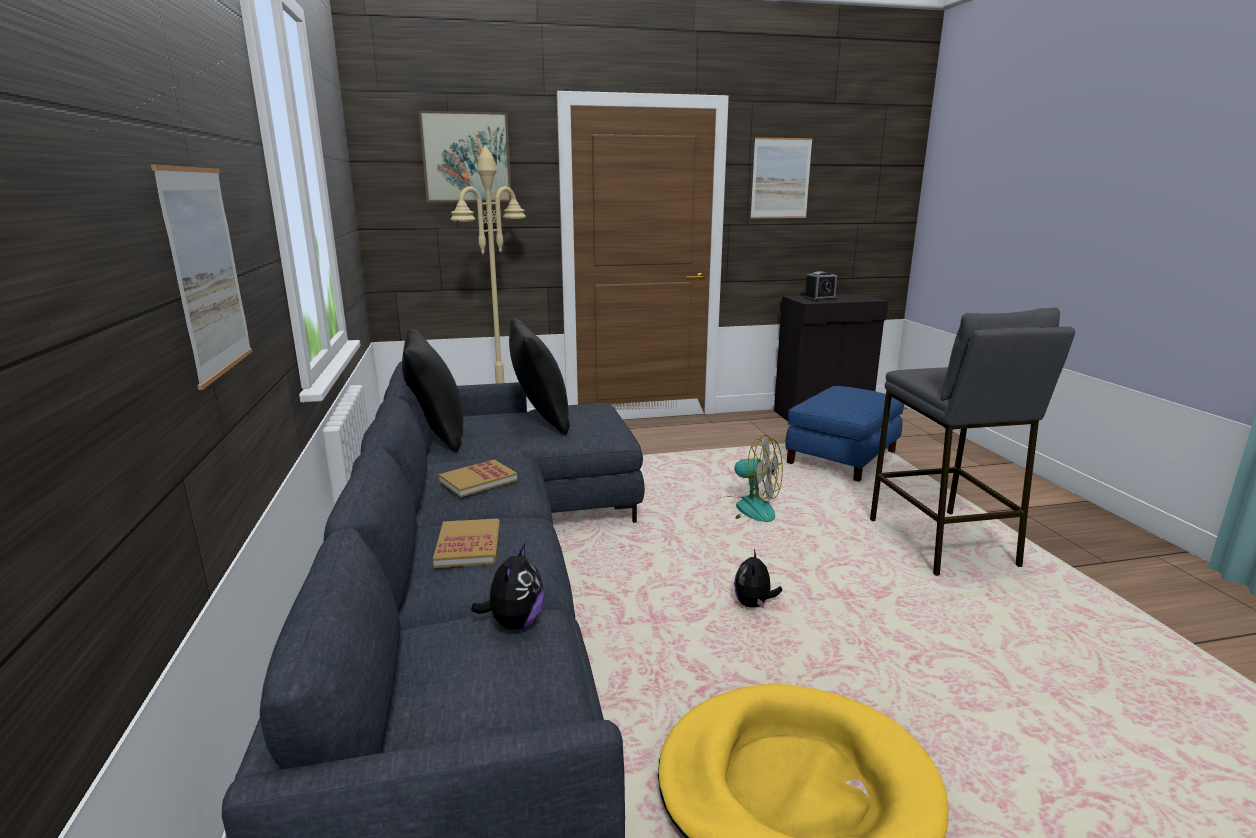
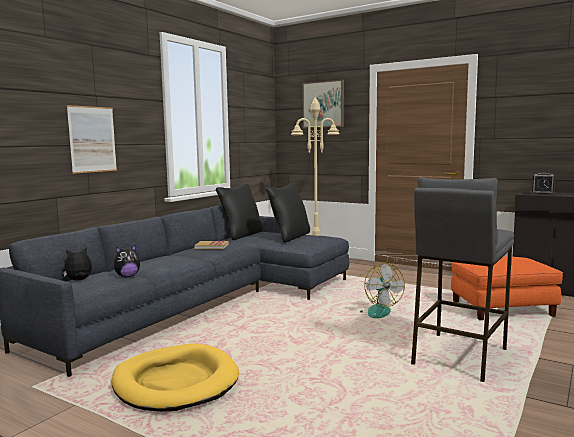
camera: 45 degrees right, 10 degrees down
(468, 546) = (162, 259): book -> none
(754, 604) = (290, 338): plush toy -> plush toy (79, 280)
(780, 178) = (520, 105): picture -> none
(842, 458) = (502, 309): blue ottoman -> orange ottoman

